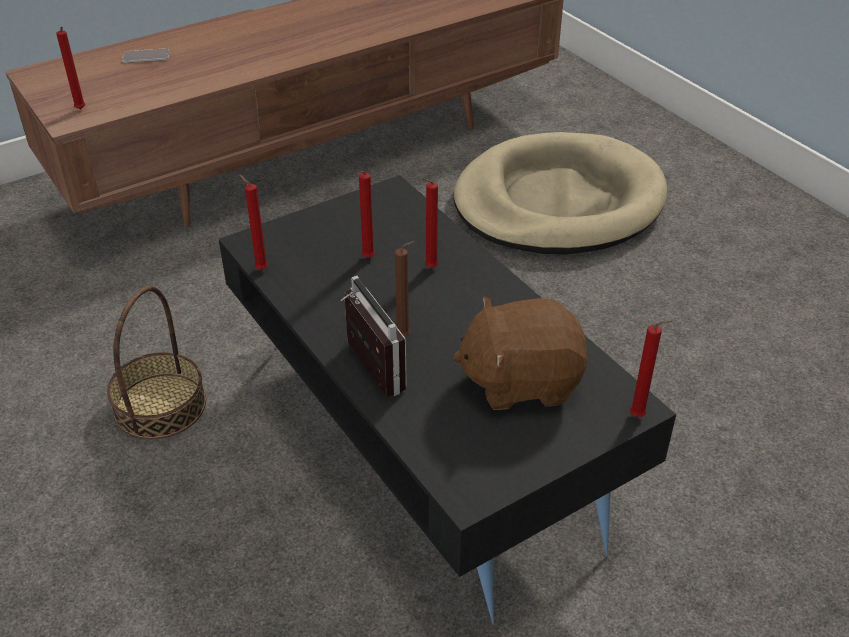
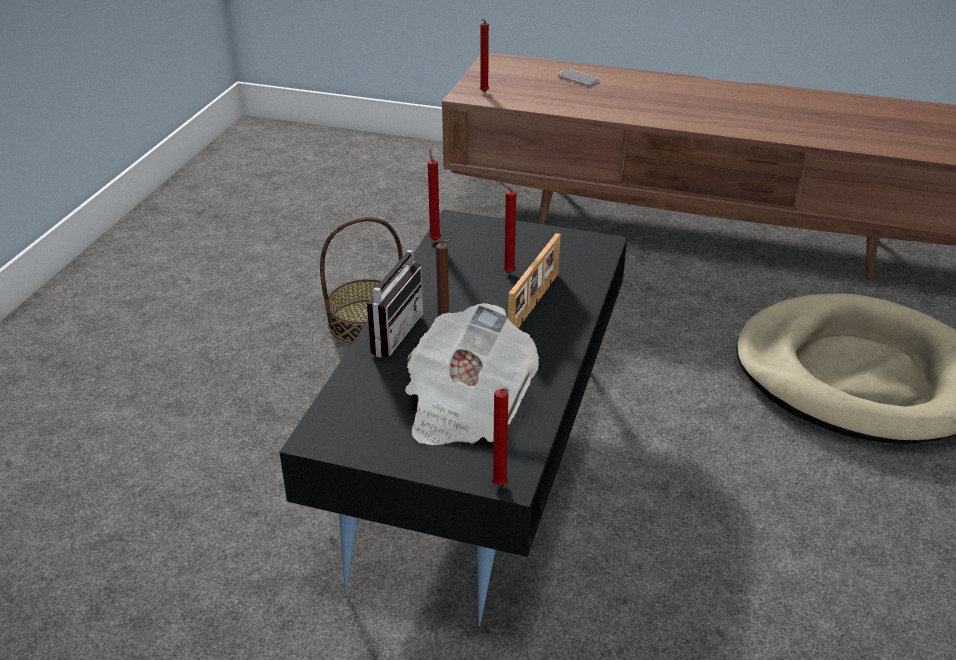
camera: 50 degrees right, 5 degrees down
(429, 268) = (536, 303): red candle -> picture frame
(520, 381) = (465, 406): brown plush toy -> newspaper

